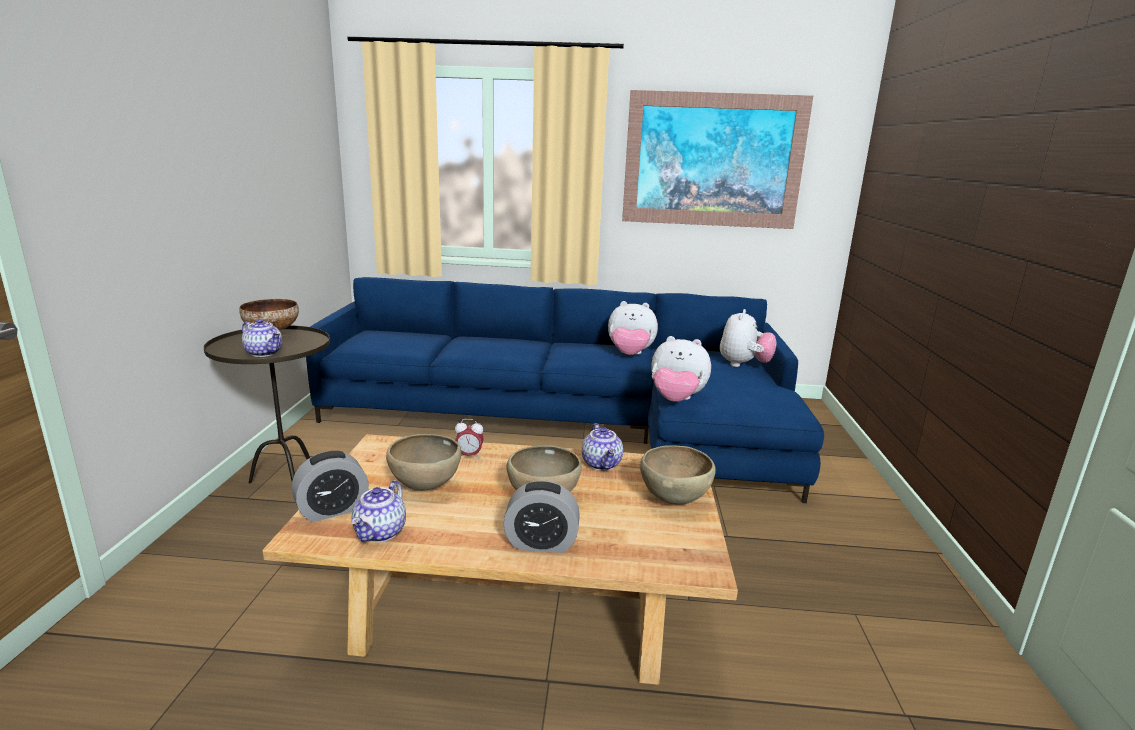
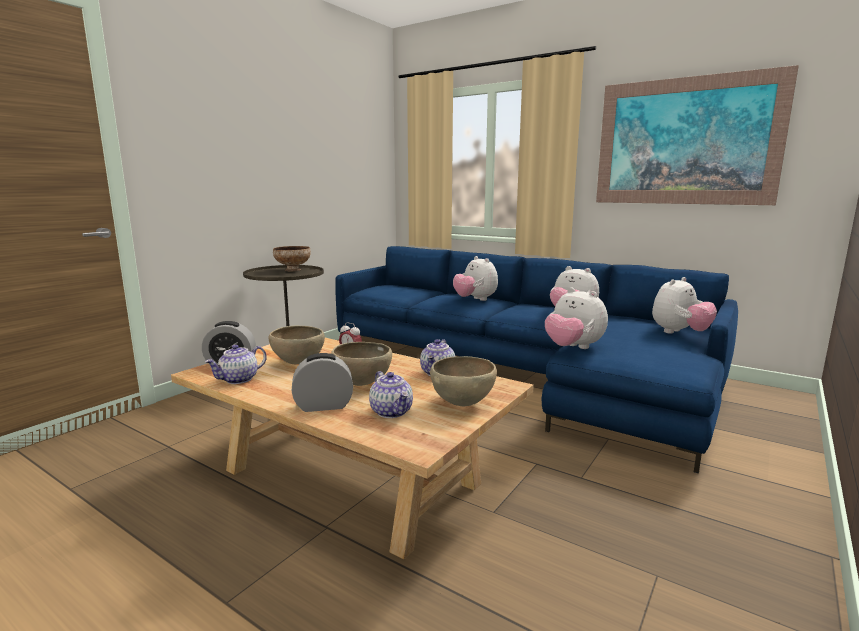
camera: 30 degrees right, 5 degrees down
(264, 353) = (274, 276): teapot -> teapot (392, 412)
(509, 345) = (475, 300): none -> plush toy
(541, 543) = (323, 406): alarm clock -> alarm clock turned 135 degrees clockwise

